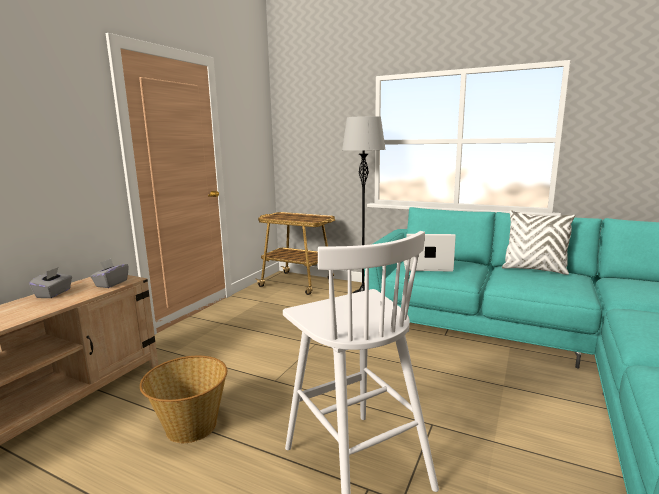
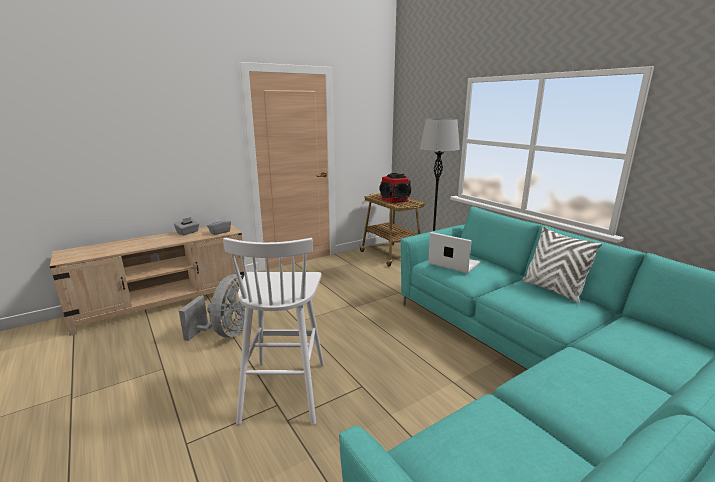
camera: 30 degrees right, 5 degrees up
(190, 426) = (227, 332): basket -> grey fan
(299, 216) = (395, 199): none -> speaker

